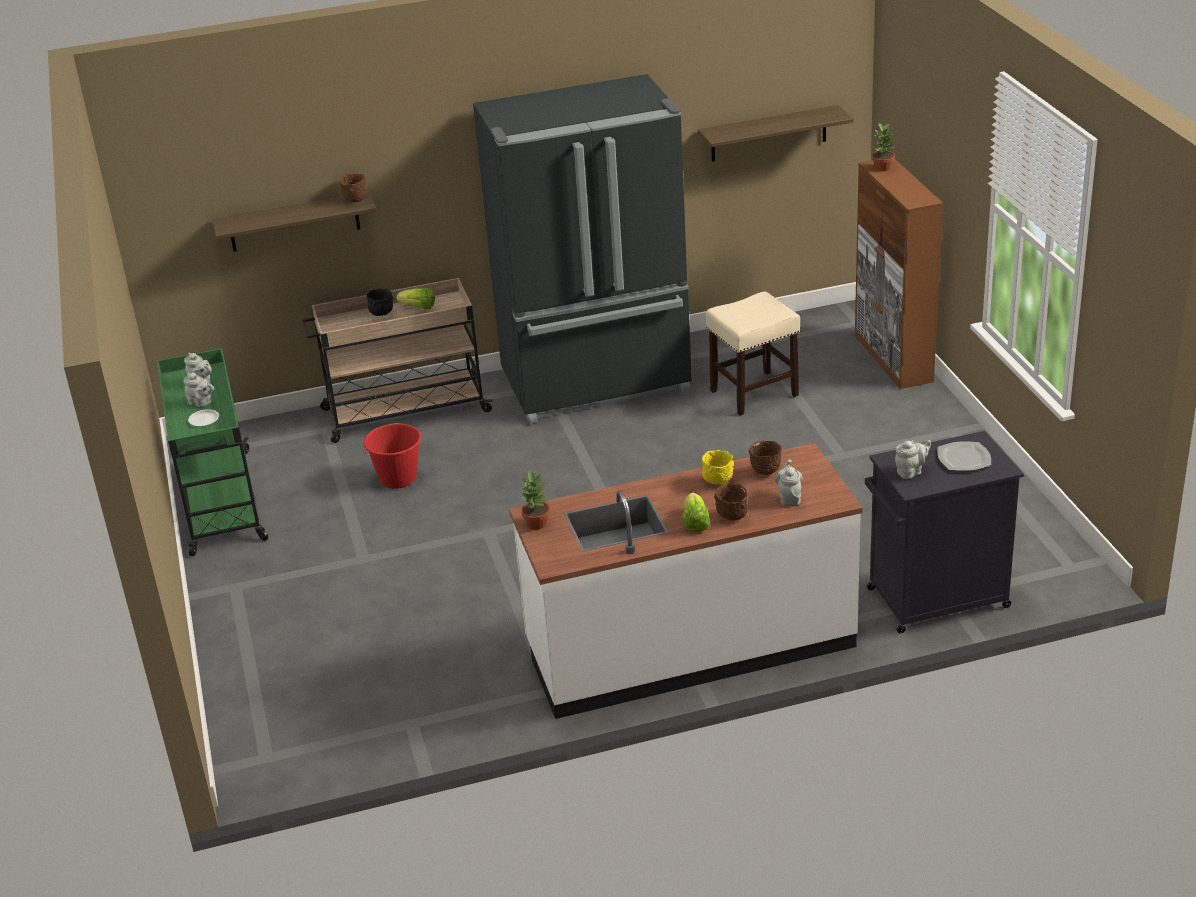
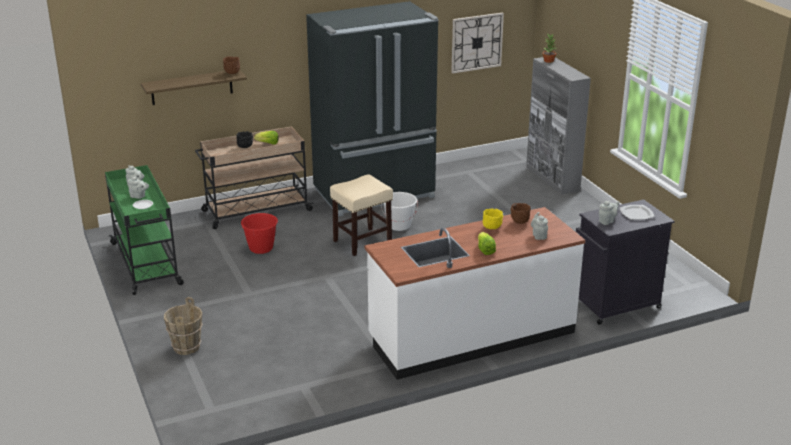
camera: 10 degrees left, 5 degrees down
(251, 649) = (186, 347): none -> brown bucket
(537, 523) = (385, 252): potted plant -> none
(622, 442) = (399, 225): none -> white bucket
(732, 516) = (507, 246): brown bowl -> none
(753, 393) = (473, 198): beige stool -> beige stool (362, 242)
(768, 134) = (476, 42): shelf -> wall clock
(893, 359) = (552, 178): brown cabinet -> grey cabinet

